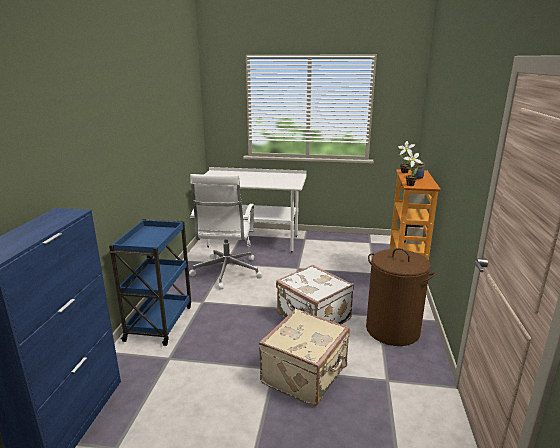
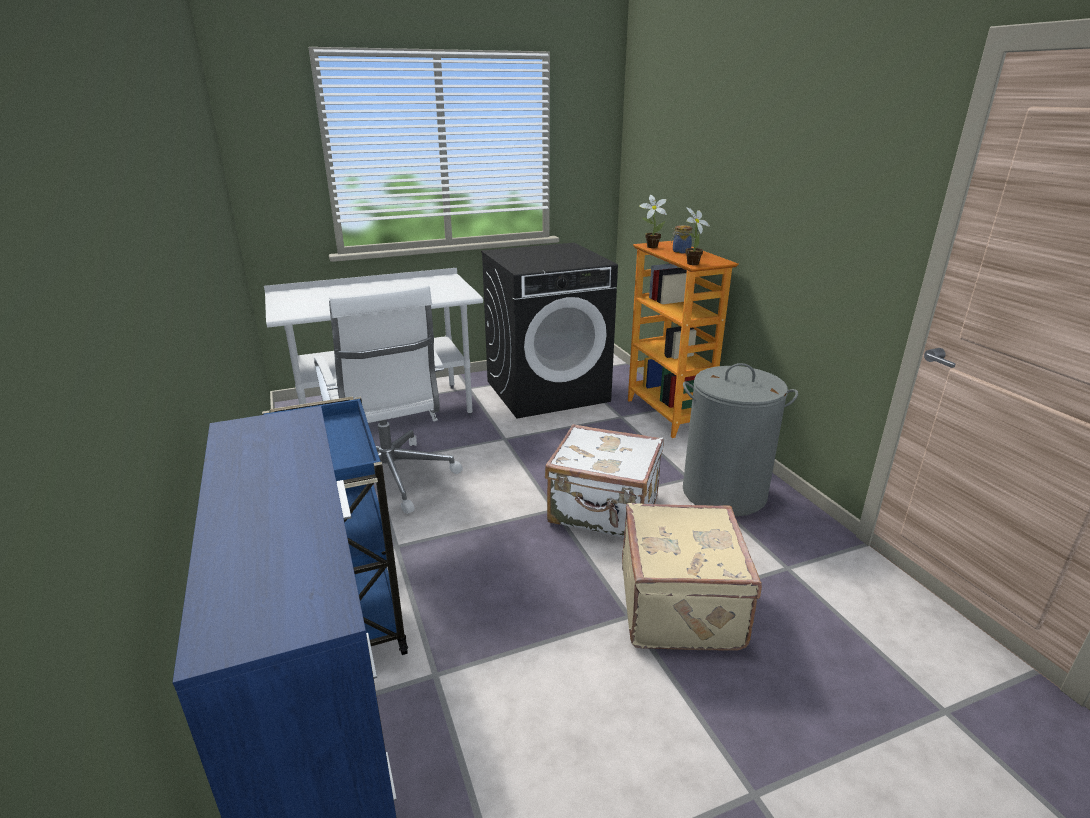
camera: 30 degrees left, 5 degrees up
(345, 249) = (547, 391): none -> black washing machine
(393, 330) = (724, 493): brown laundry basket -> grey laundry basket

